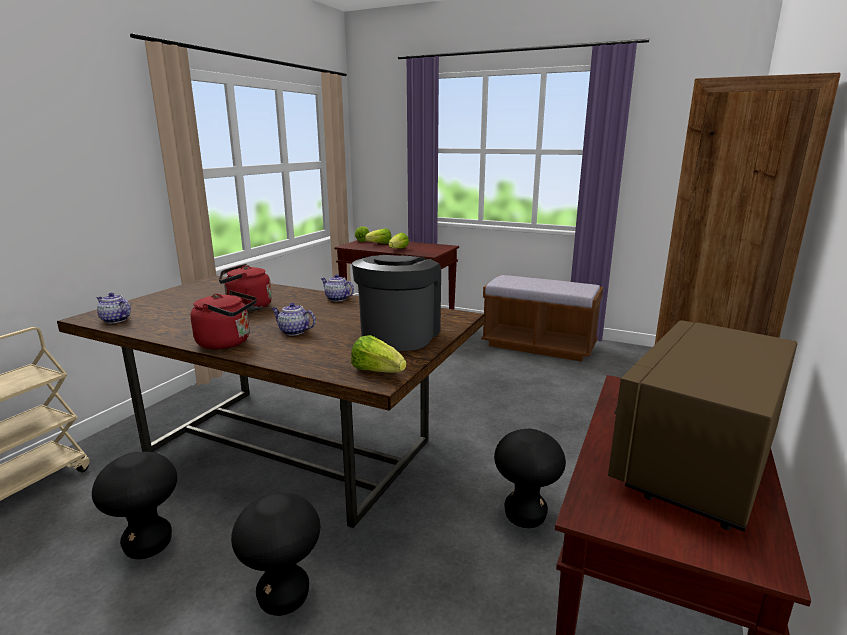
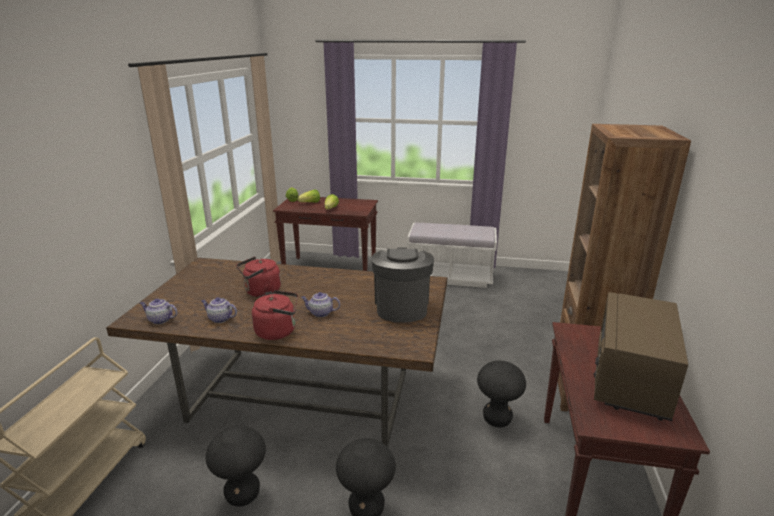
camera: 15 degrees left, 5 degrees up
(337, 299) = (327, 274): teapot -> teapot (220, 319)
(377, 371) = (410, 342): lettuce -> none
(538, 346) = (450, 277): brown bench -> white bench

